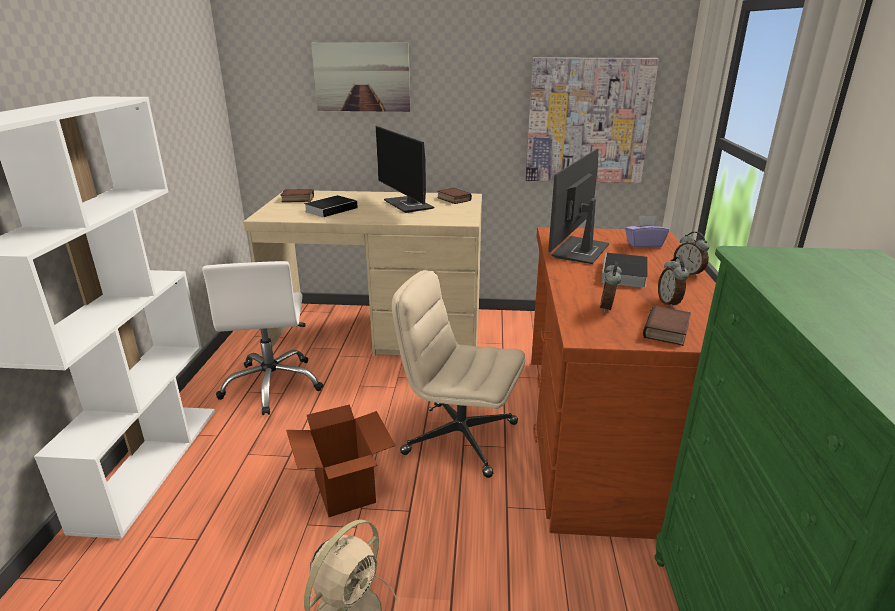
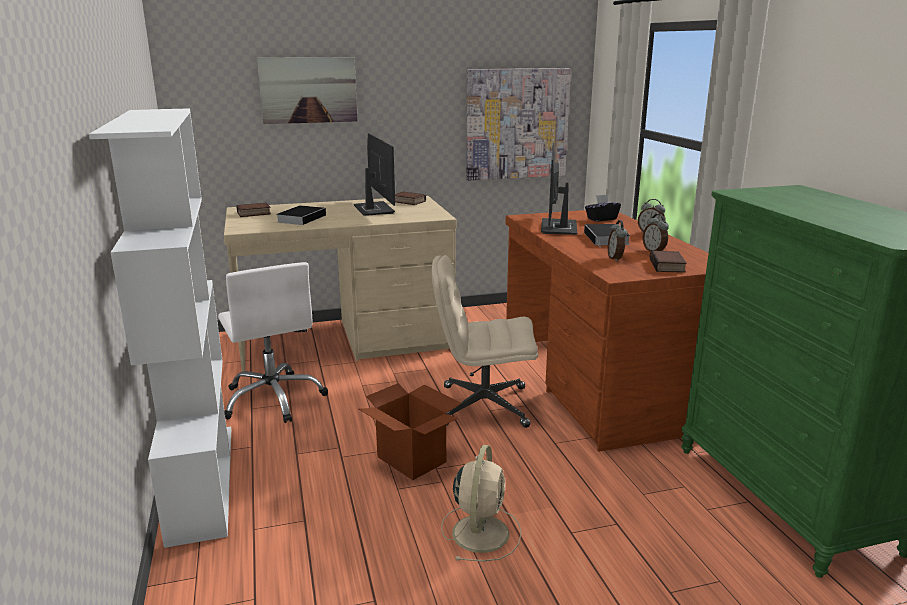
camera: 20 degrees left, 5 degrees down
(409, 205) = (373, 209): monitor -> monitor turned 150 degrees counterclockwise
(644, 244) = (601, 219): purple tissue box -> black tissue box

